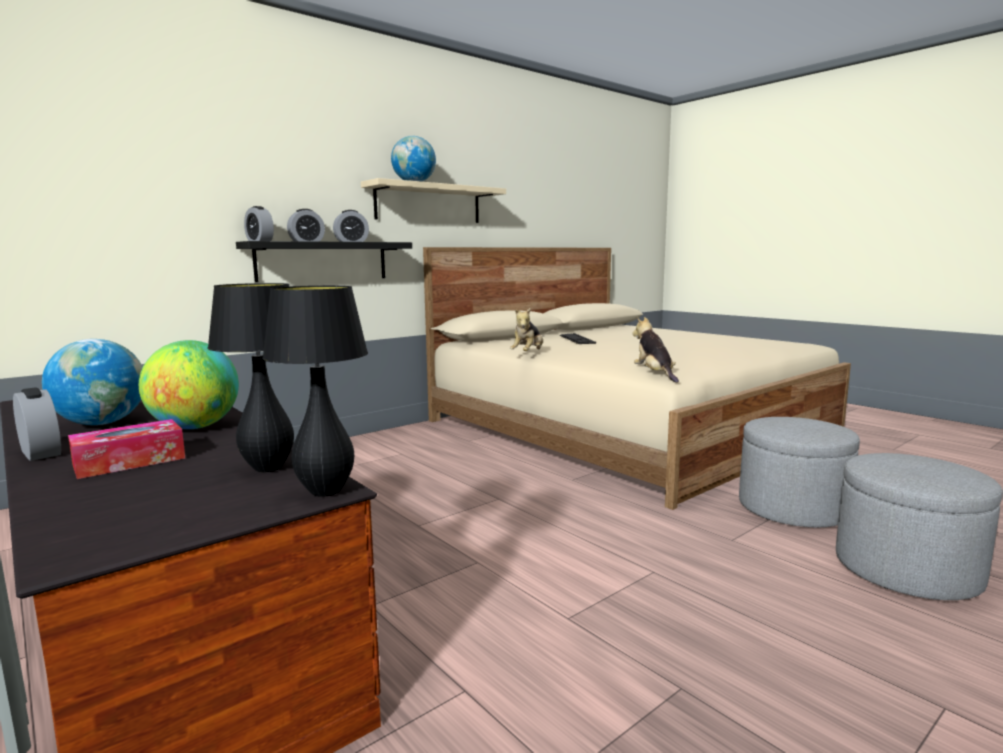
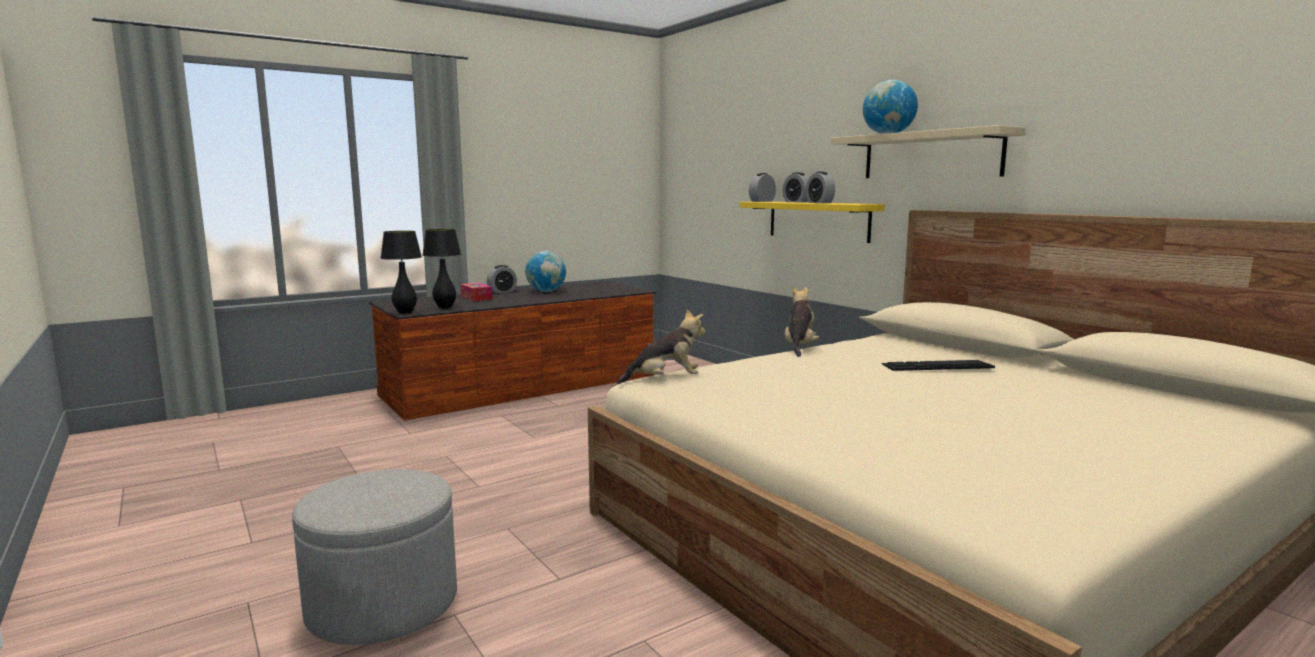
camera: 95 degrees right, 0 degrees up
(195, 427) = (525, 298): globe -> none
(323, 261) = (818, 220): black shelf -> yellow shelf
(528, 354) = (799, 347): plush toy -> plush toy turned 75 degrees clockwise
(792, 508) = (562, 586): grey ottoman -> none

